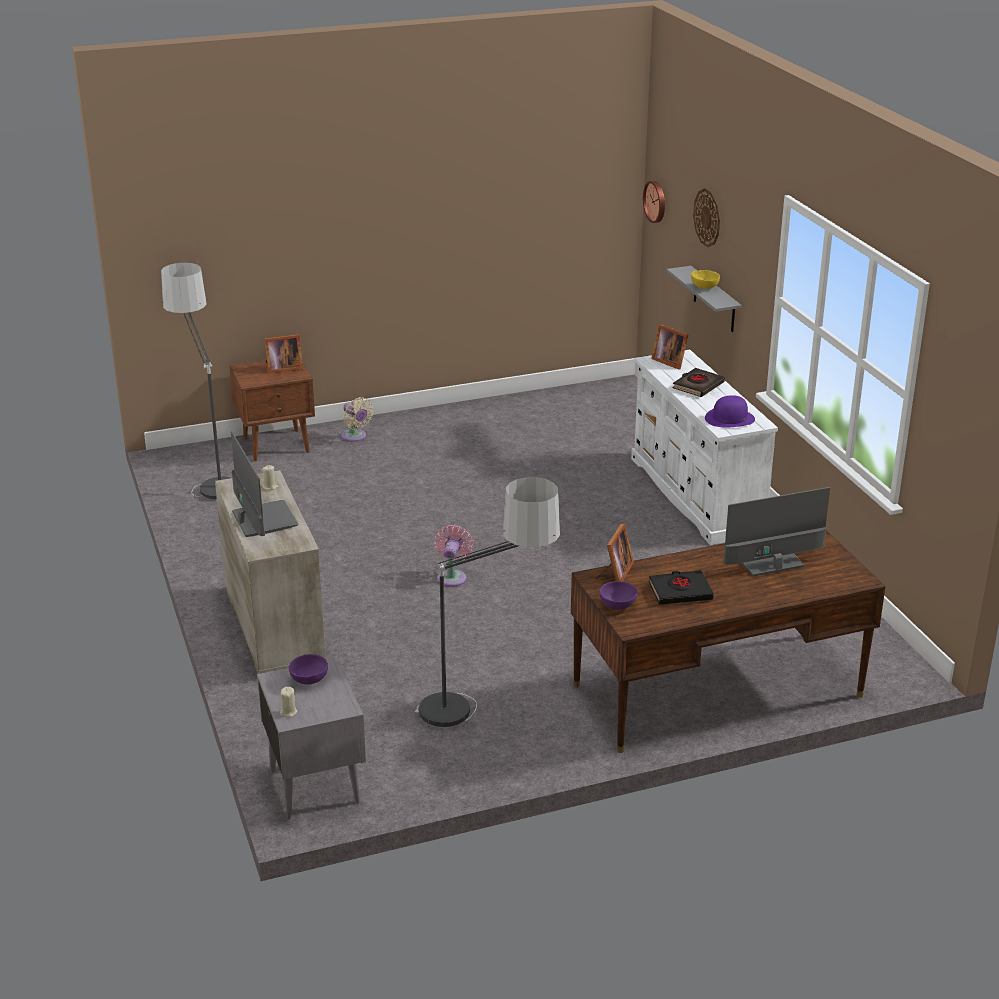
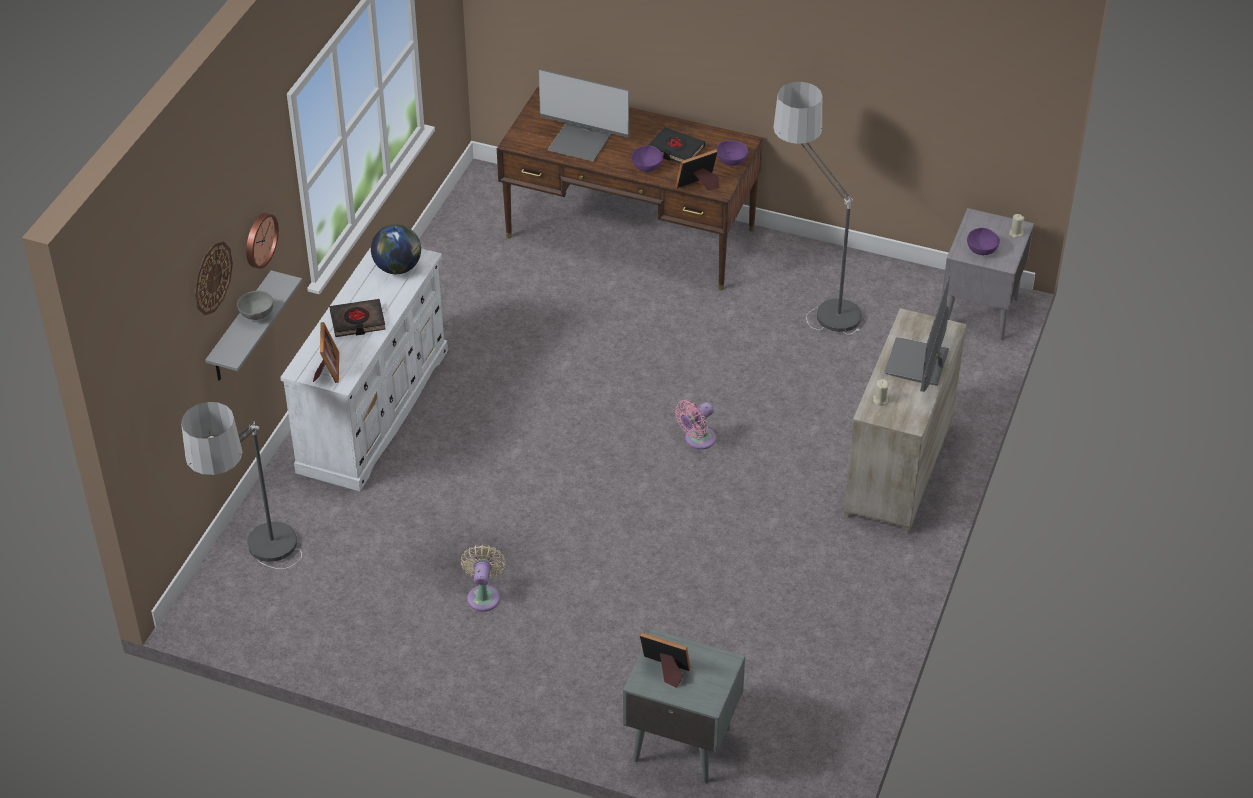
camera: 140 degrees left, 15 degrees up
(209, 477) = (800, 727): floor lamp -> floor lamp (260, 575)
(277, 445) = (680, 743): brown nightstand -> grey nightstand
(355, 437) = (583, 704): beige fan -> beige fan (484, 595)
(656, 201) = (139, 401): wall clock -> wall clock (259, 240)
(680, 567) = (647, 167): none -> purple bowl
(704, 287) = (256, 315): yellow bowl -> grey bowl
(729, 418) = (398, 268): purple hat -> globe

